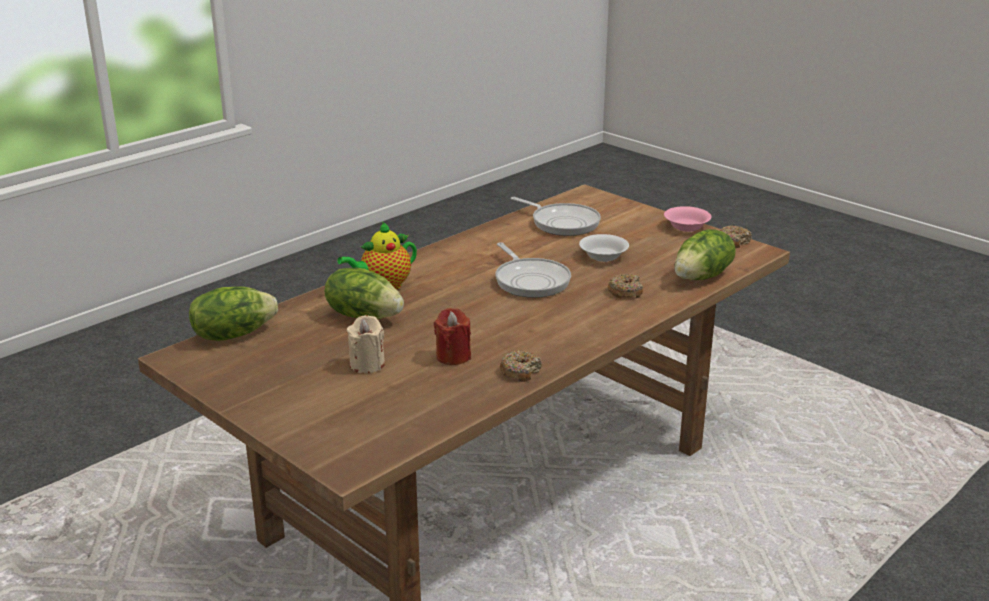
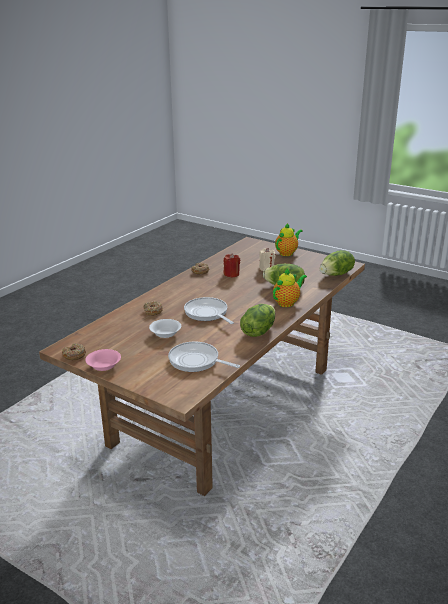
camera: 170 degrees right, 0 degrees up
(280, 409) = (287, 253): none -> teapot
(703, 277) = (105, 325): lettuce -> lettuce (258, 331)

